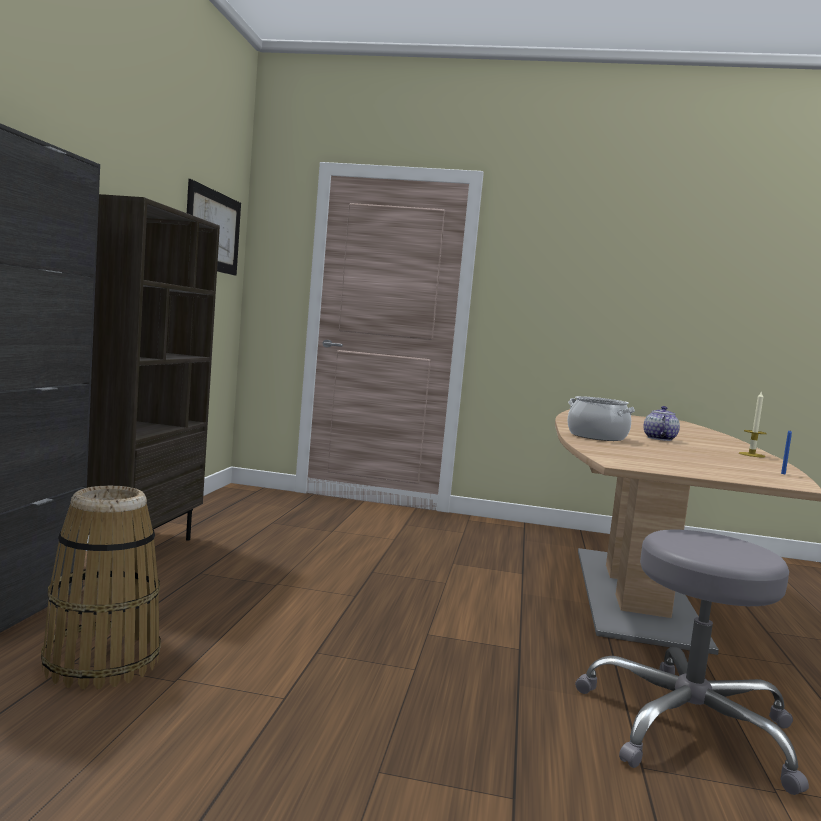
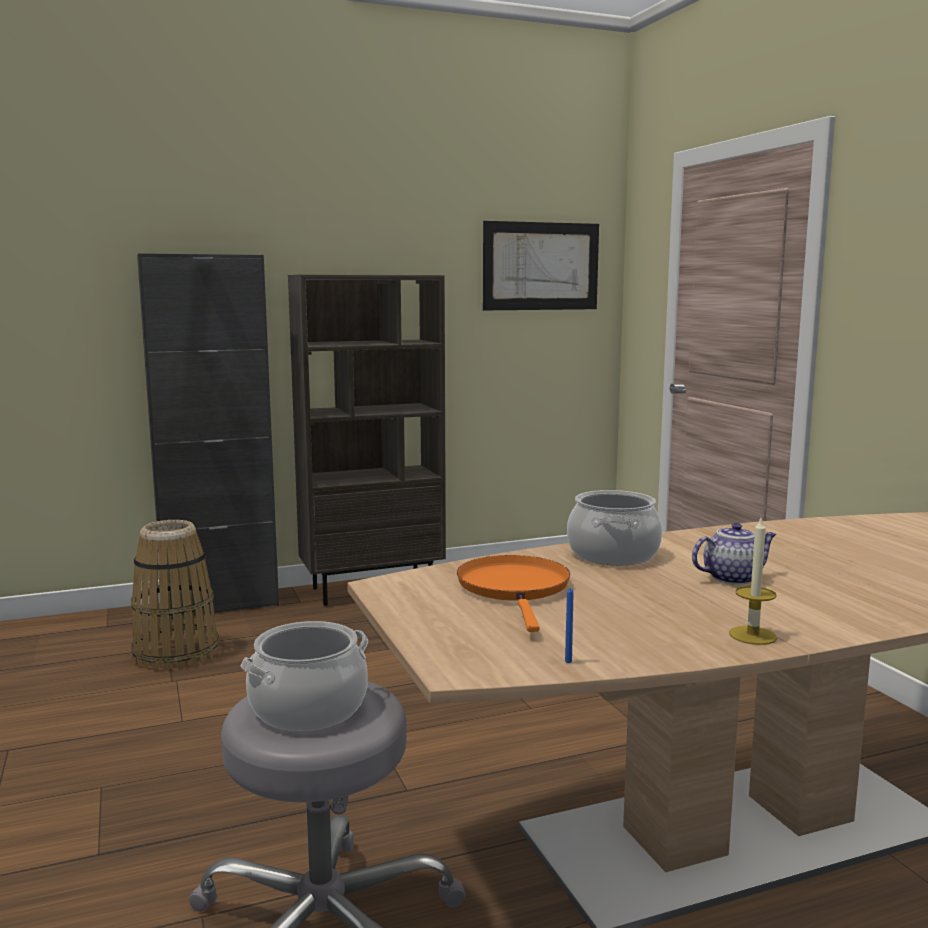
camera: 60 degrees right, 5 degrees up
(650, 455) = (515, 588): none -> orange frying pan
(711, 546) = (308, 708): none -> cooking pot

